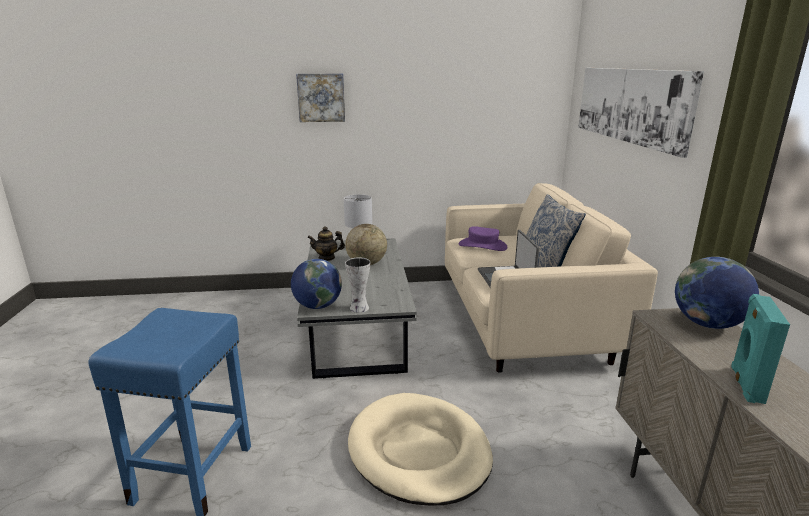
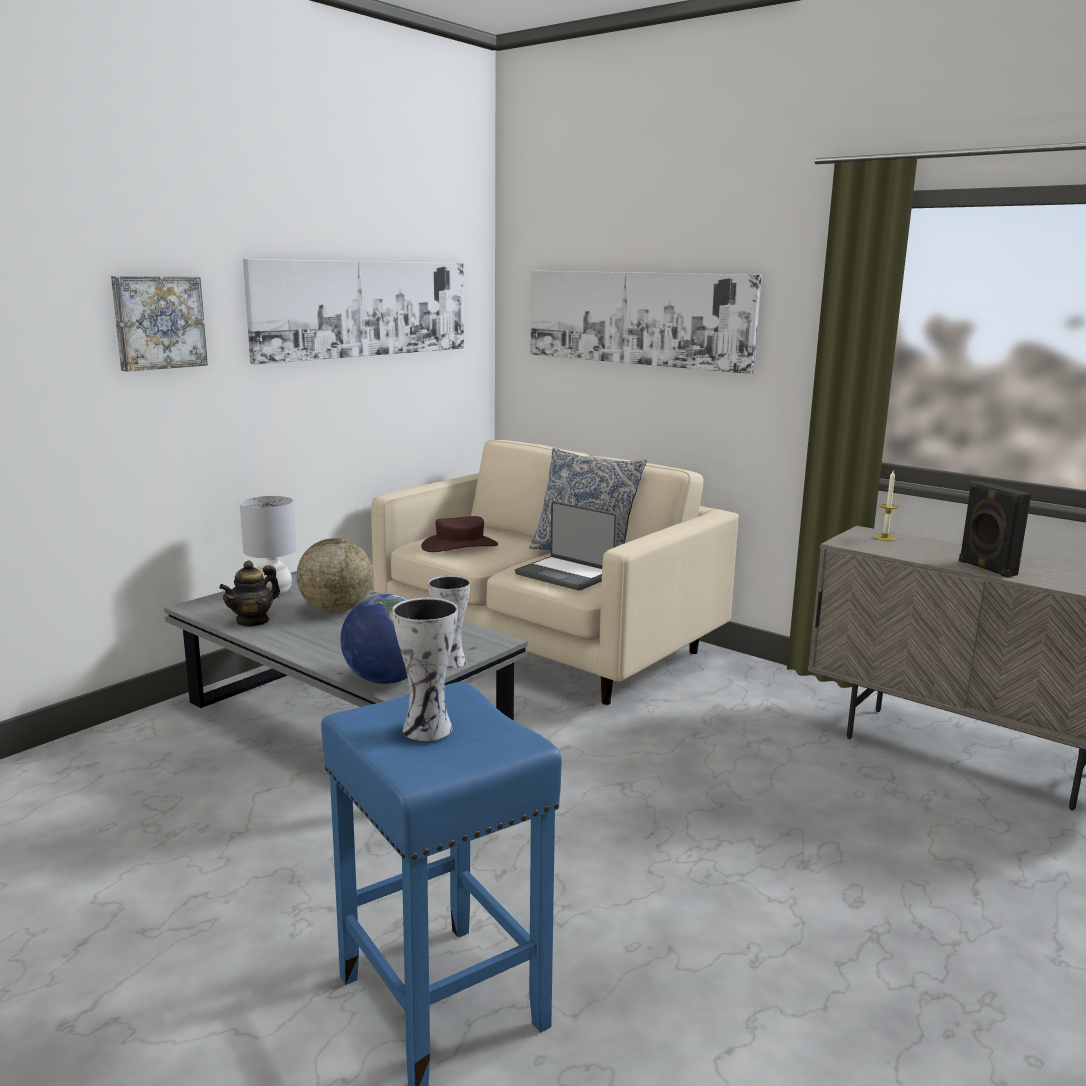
camera: 45 degrees left, 5 degrees down
(167, 331) = (430, 729): none -> vase
(419, 452) = (661, 817): beige dog bed -> none
(456, 92) = (364, 308): none -> picture
(482, 245) = (460, 546): purple hat -> brown hat
(707, 324) = (885, 538): globe -> candle
(745, 384) = (986, 568): turquoise speaker -> black speaker

